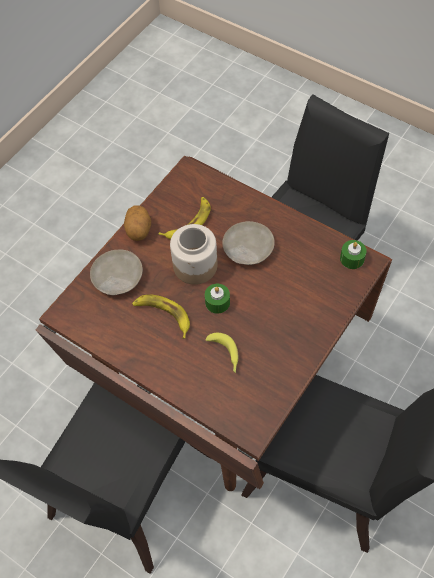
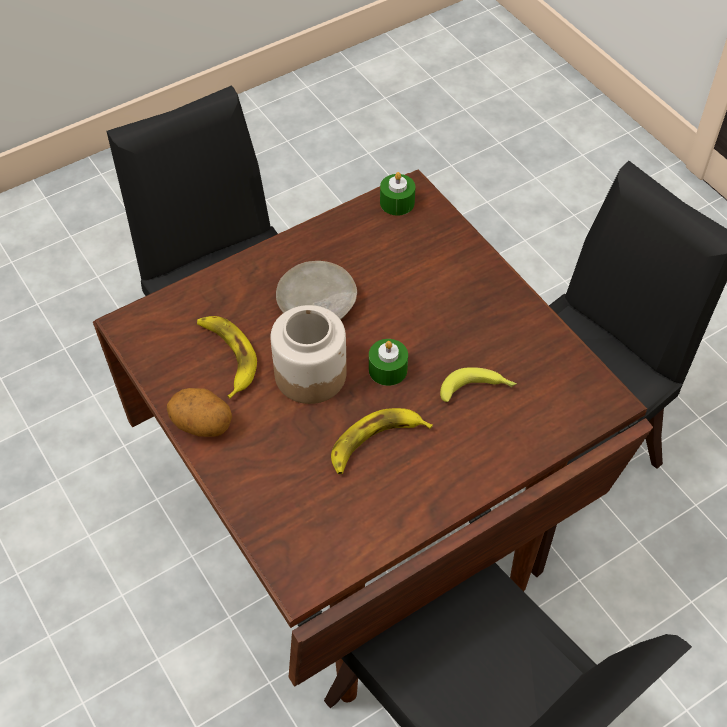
camera: 70 degrees left, 5 degrees down
(117, 277) = (274, 482): beige plate -> none

